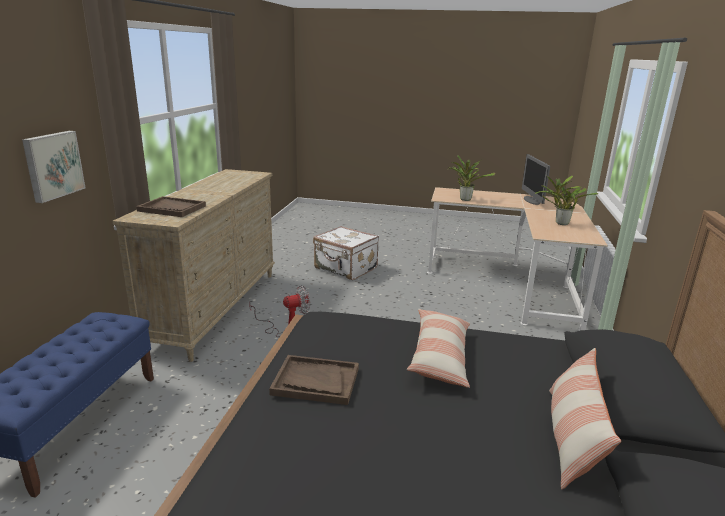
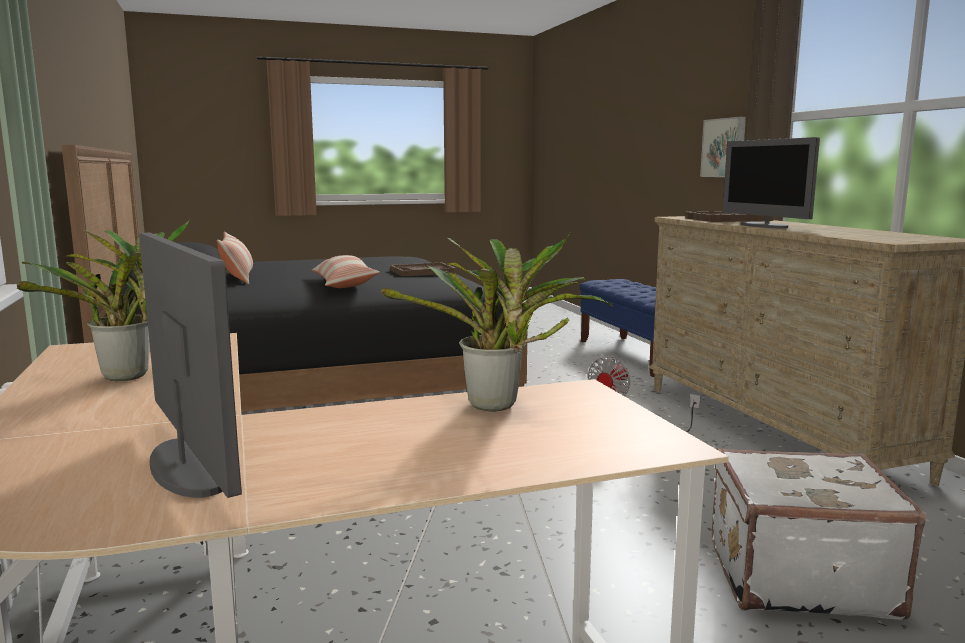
camera: 150 degrees right, 10 degrees down
(218, 194) = (764, 226): none -> monitor

